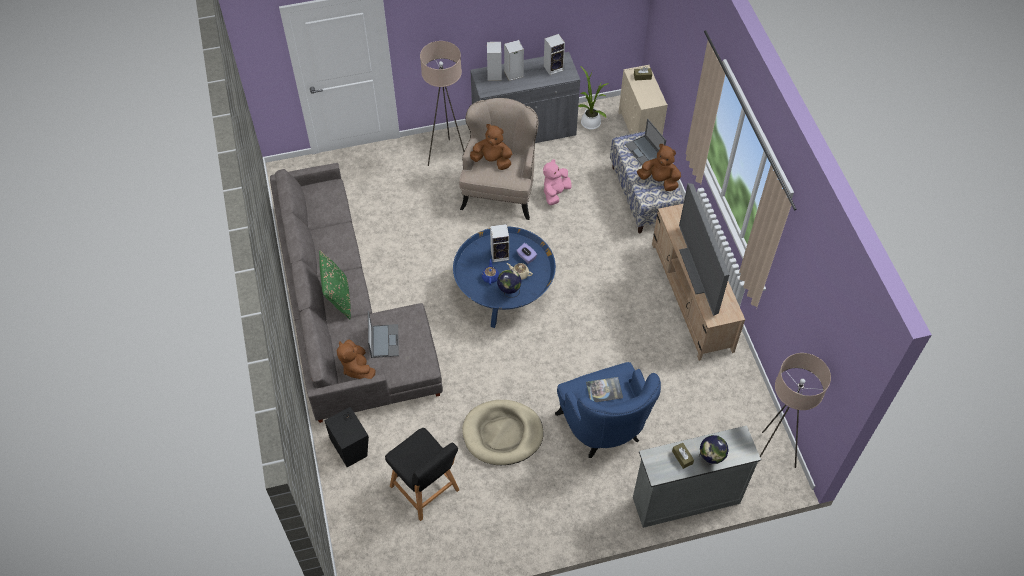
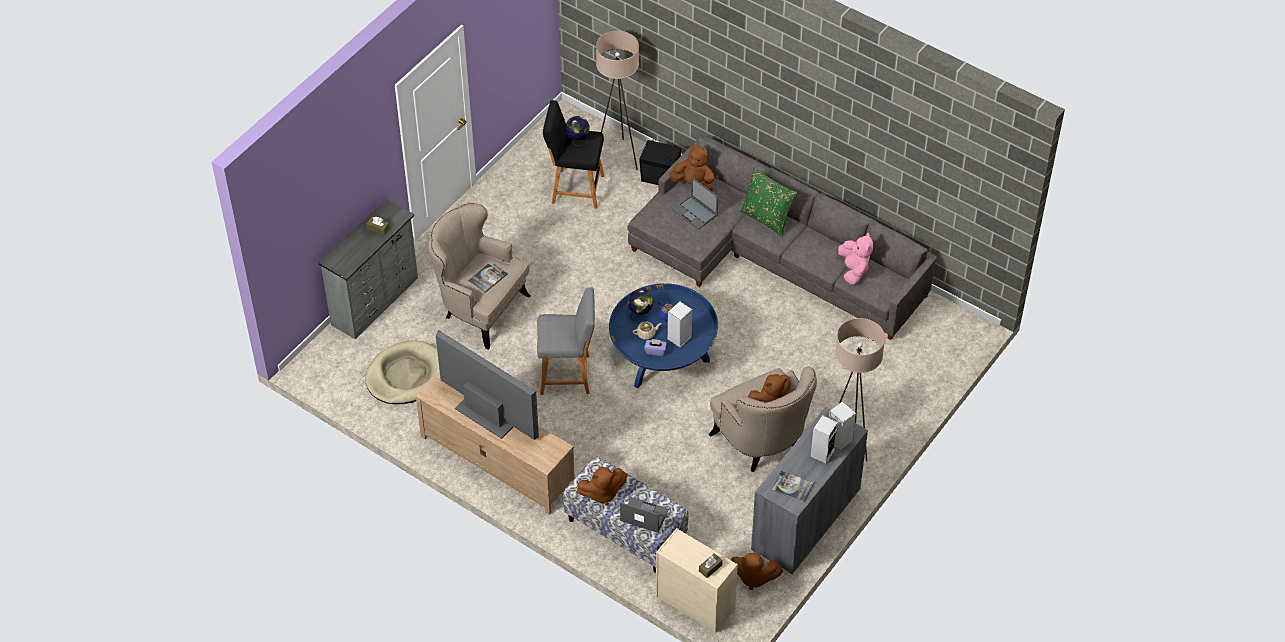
camera: 140 degrees right, 5 degrees down
(502, 434) = (556, 256): beige dog bed -> beige dog bed (405, 375)
(554, 67) = (792, 487): speaker -> book
(555, 193) = (710, 476): pink plush toy -> pink plush toy (854, 270)
(584, 326) = (568, 374): none -> grey stool
(590, 121) = (753, 577): potted plant -> brown plush toy
(604, 429) = (480, 309): blue armchair -> beige armchair
(710, 459) = (356, 240): globe -> globe (577, 141)
(769, 456) = (330, 372): beige floor lamp -> beige floor lamp (618, 157)

